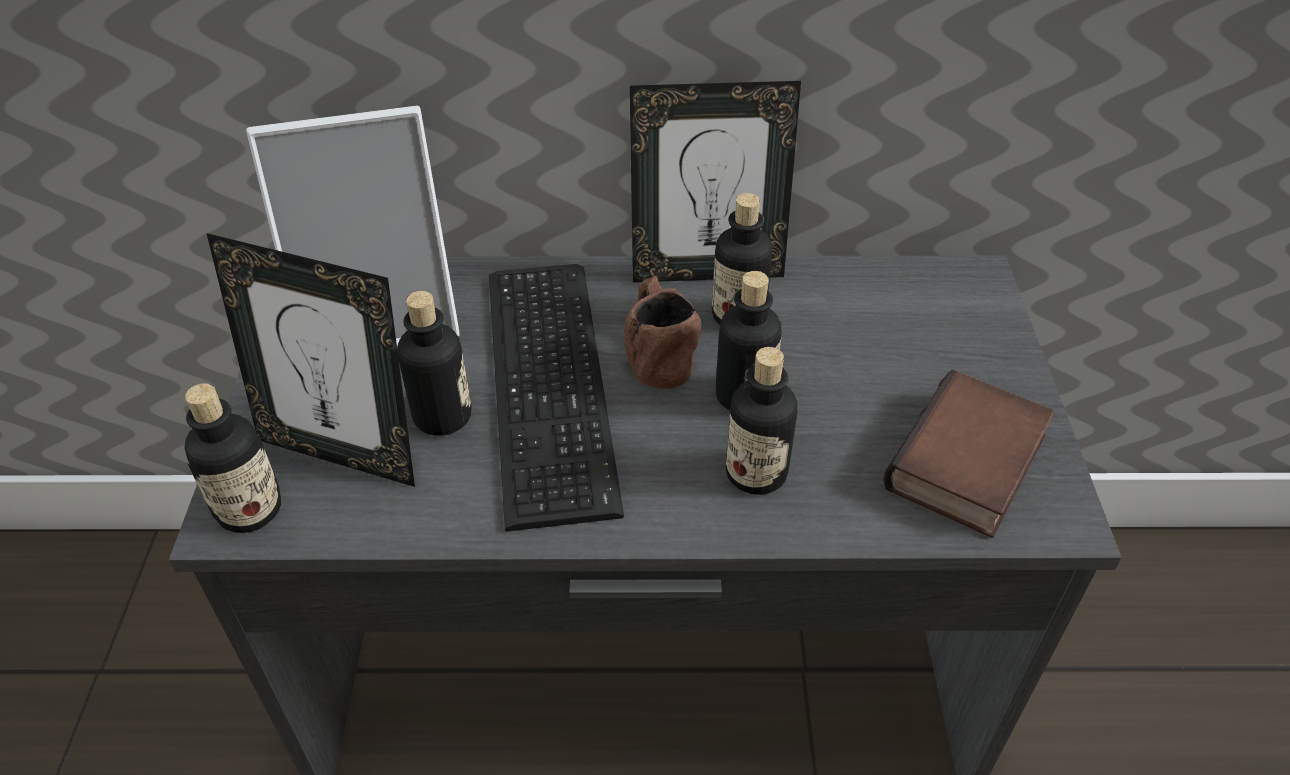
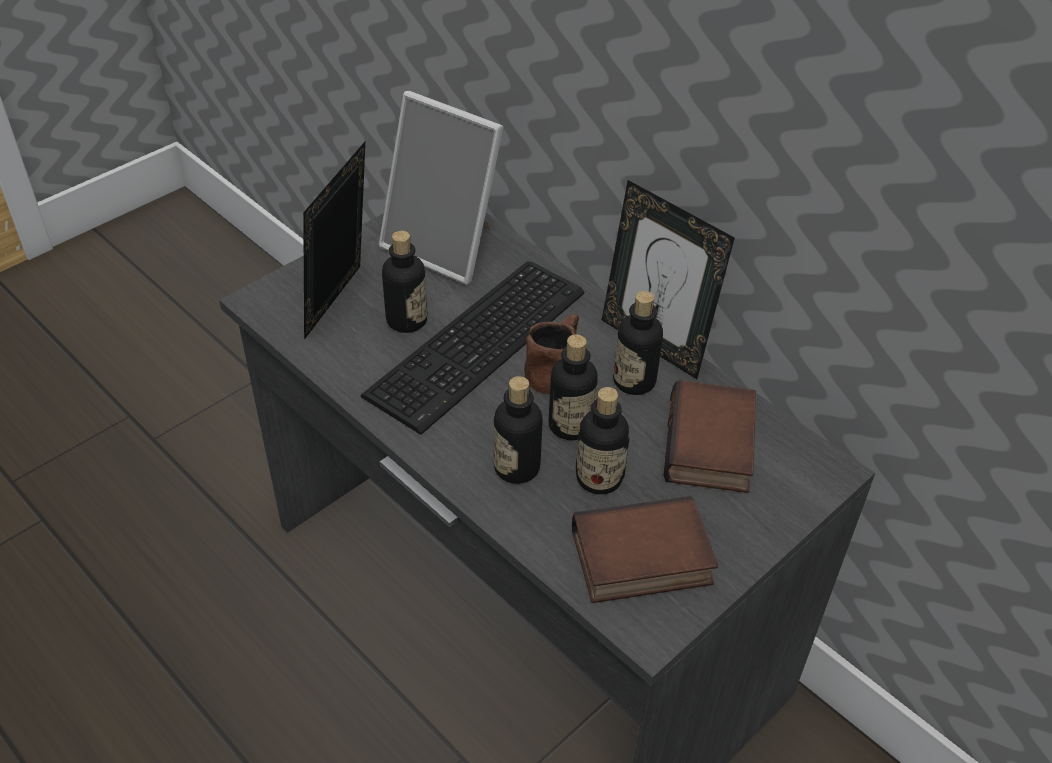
camera: 45 degrees right, 0 degrees up
(249, 509) = (273, 301): bottle -> bottle (599, 478)
(342, 452) = (341, 304): picture frame -> picture frame turned 45 degrees clockwise
(876, 323) = (712, 446): none -> book

